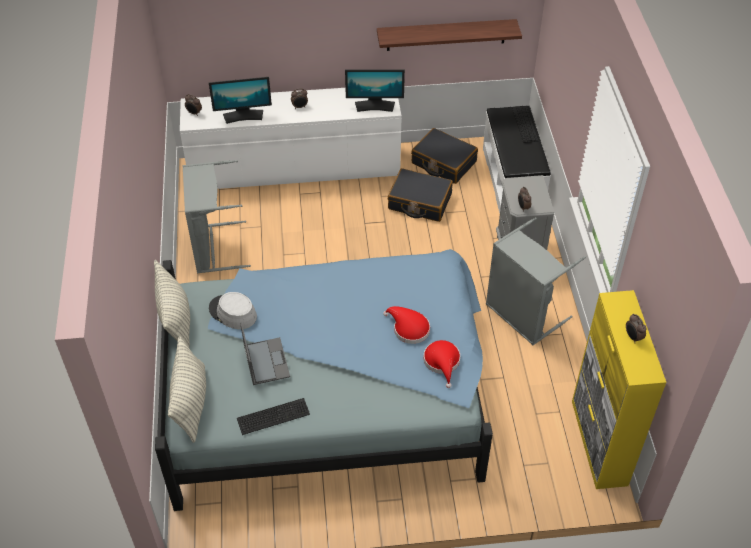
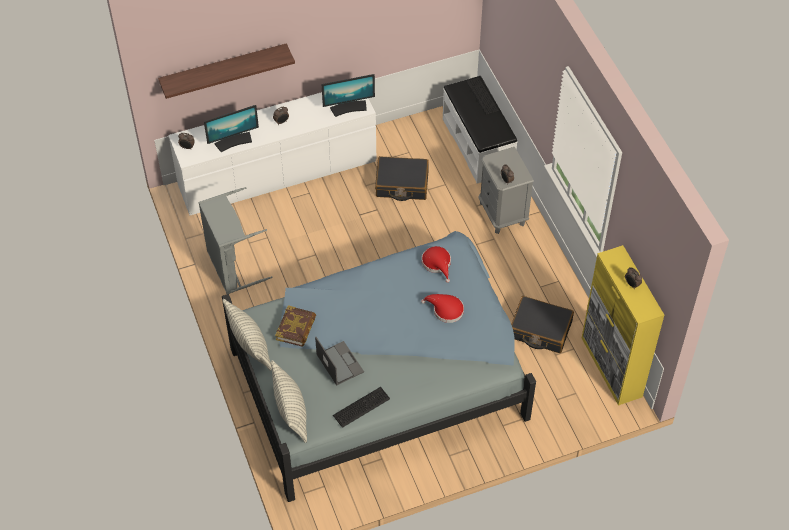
camera: 15 degrees left, 5 degrees up
(232, 313) = (296, 328): grey hat -> book
(442, 362) = (481, 332): red hat -> red hat (437, 264)
(443, 163) = (411, 140): black suitcase -> black suitcase (540, 330)
(446, 35) = (401, 32): shelf -> shelf (224, 69)
(522, 315) = (521, 272): grey laundry basket -> none

